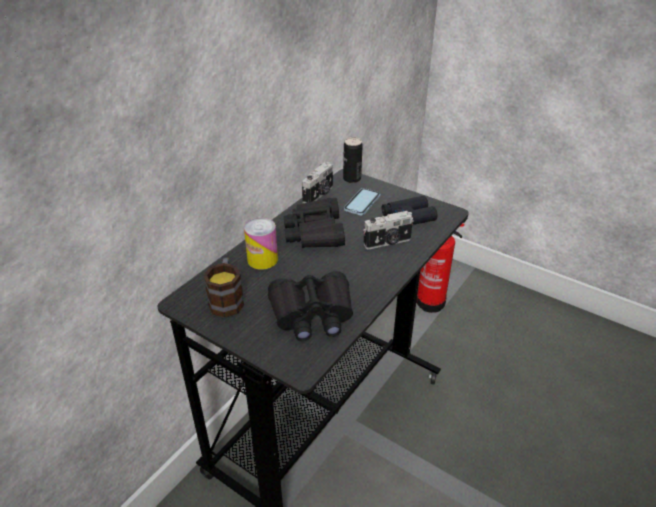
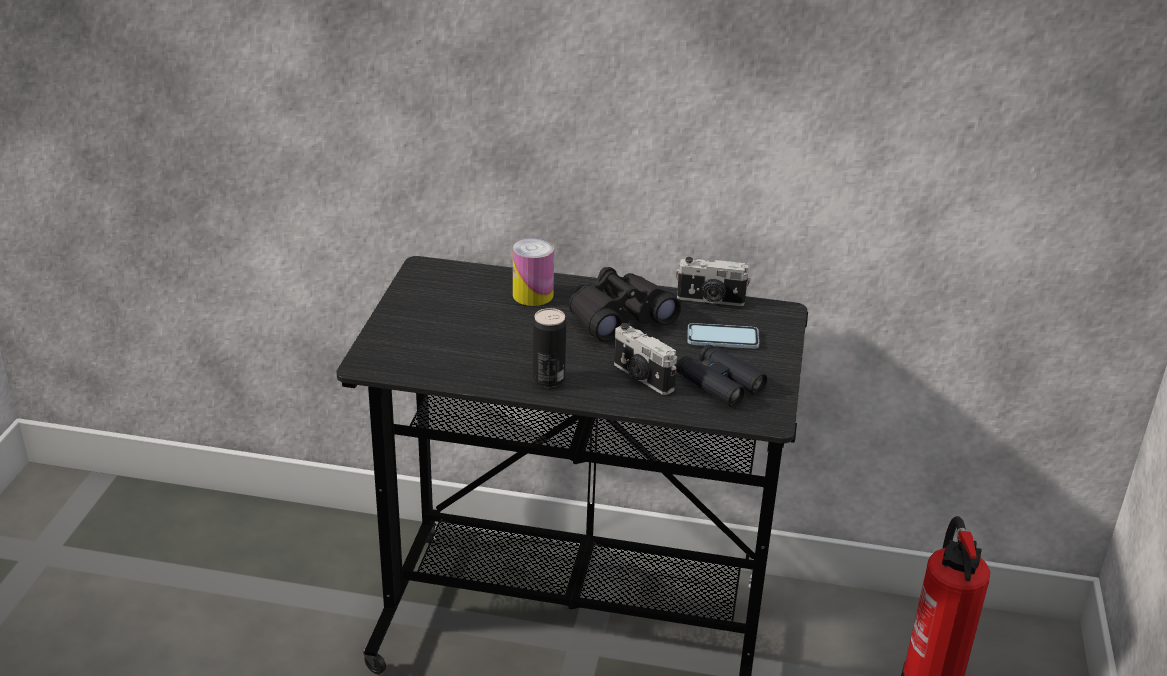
camera: 65 degrees right, 5 degrees down
(227, 299) = (446, 292): mug -> none
(312, 314) = (456, 351): black binoculars -> none
(352, 179) = (780, 317): can -> can (548, 379)

